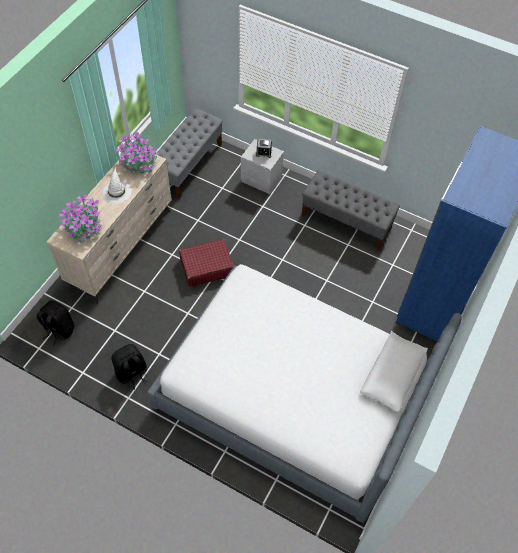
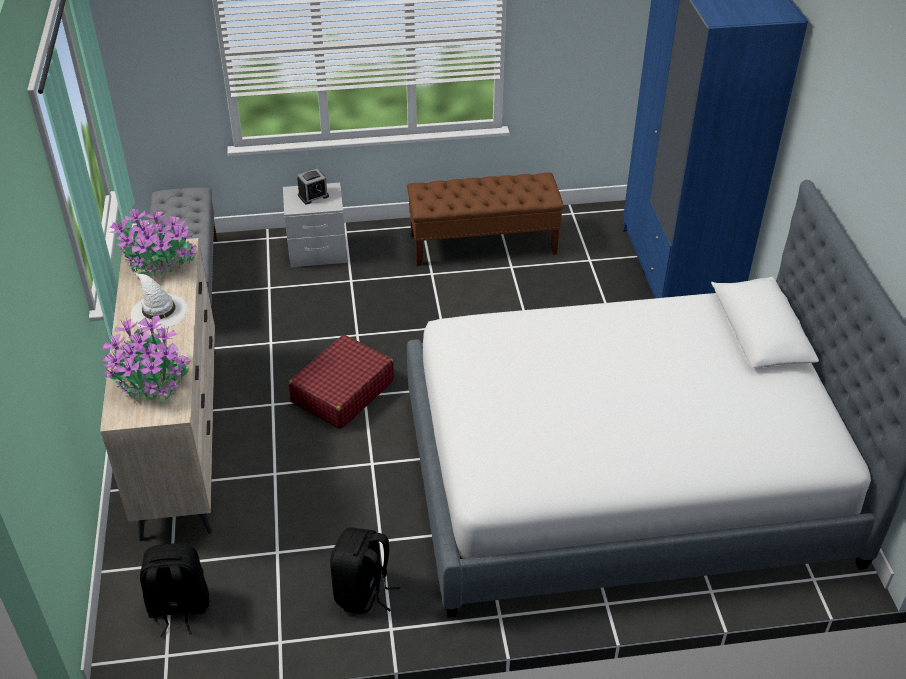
camera: 35 degrees left, 15 degrees down
(346, 222) = (483, 244): grey bench -> brown bench

